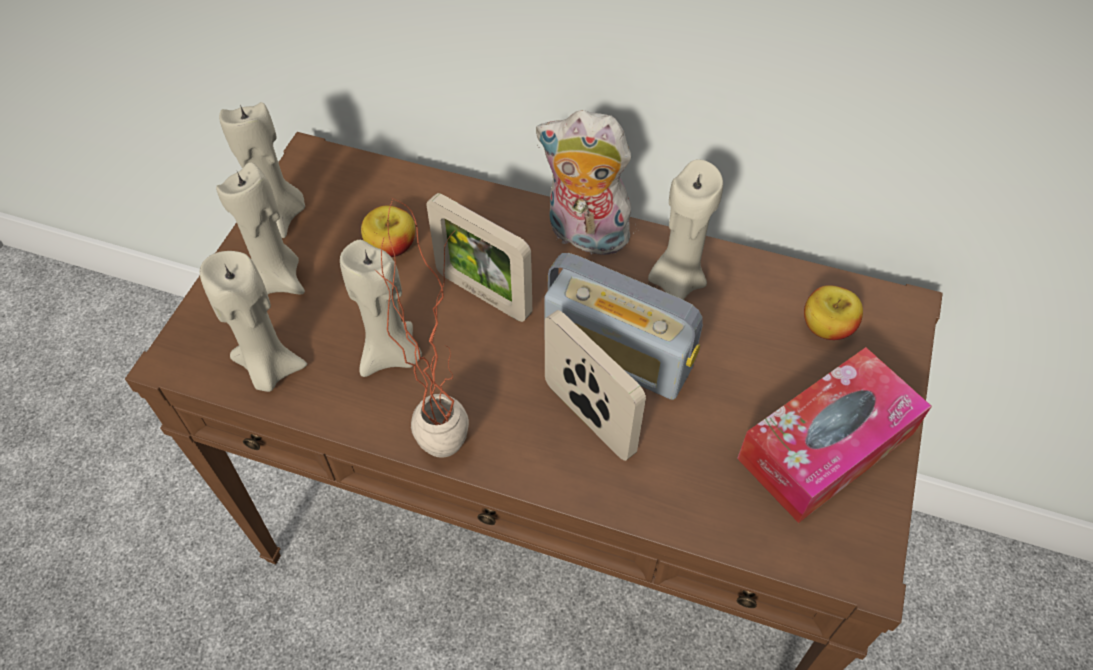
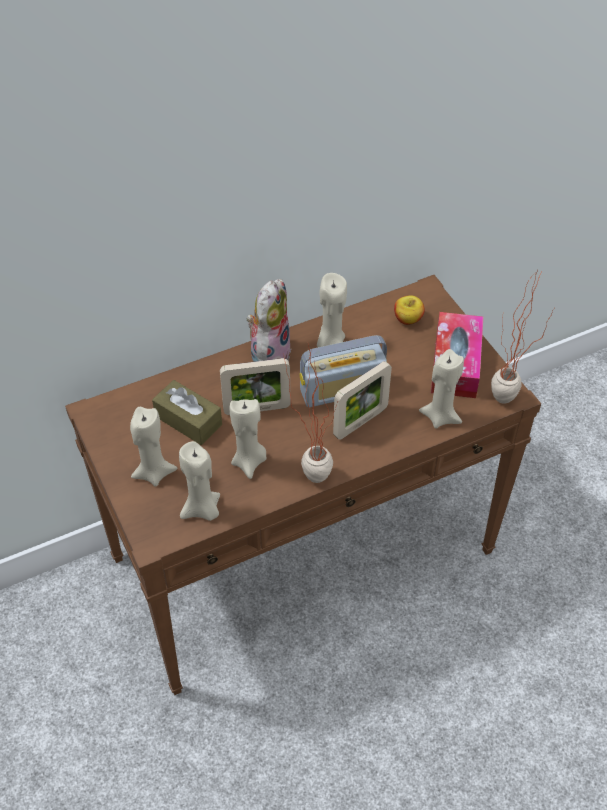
camera: 45 degrees left, 5 degrees down
(281, 216) = (114, 447): beige candle -> beige candle (440, 416)
(391, 247) = (188, 420): apple -> brown tissue box
(584, 236) = (269, 353): plush toy -> plush toy turned 135 degrees clockwise
(589, 418) = (360, 422): picture frame -> picture frame turned 135 degrees clockwise
(834, 576) = (506, 406): none -> potted plant

